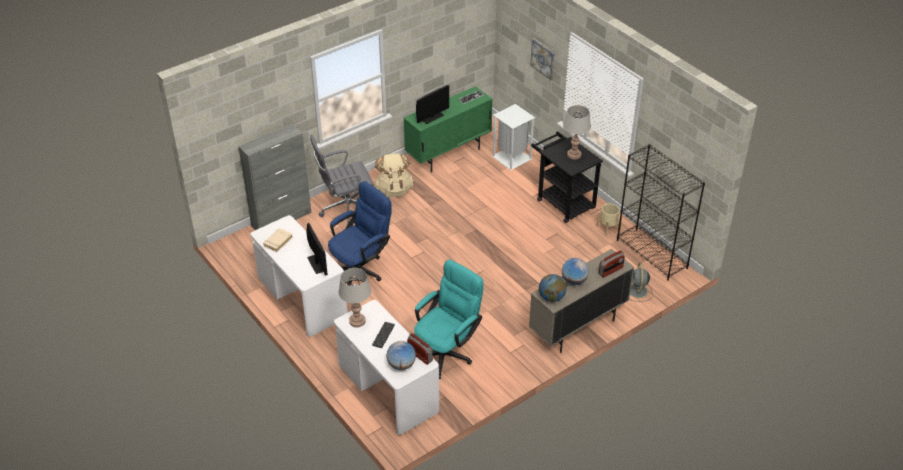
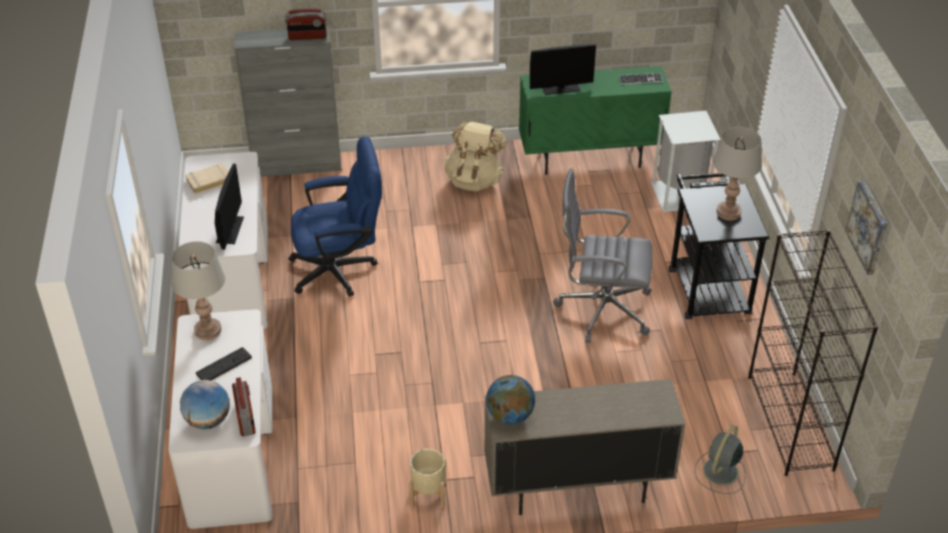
camera: 30 degrees right, 0 degrees up
(346, 209) = (389, 183): grey office chair -> grey office chair (601, 309)
(447, 351) = (357, 436): turquoise office chair -> none
(543, 59) = (753, 45): picture -> picture (868, 227)
(574, 281) = (567, 404): globe -> none
(608, 228) = (748, 353): beige planter -> beige planter (428, 493)
(611, 271) = (640, 414): radio -> radio (307, 37)

